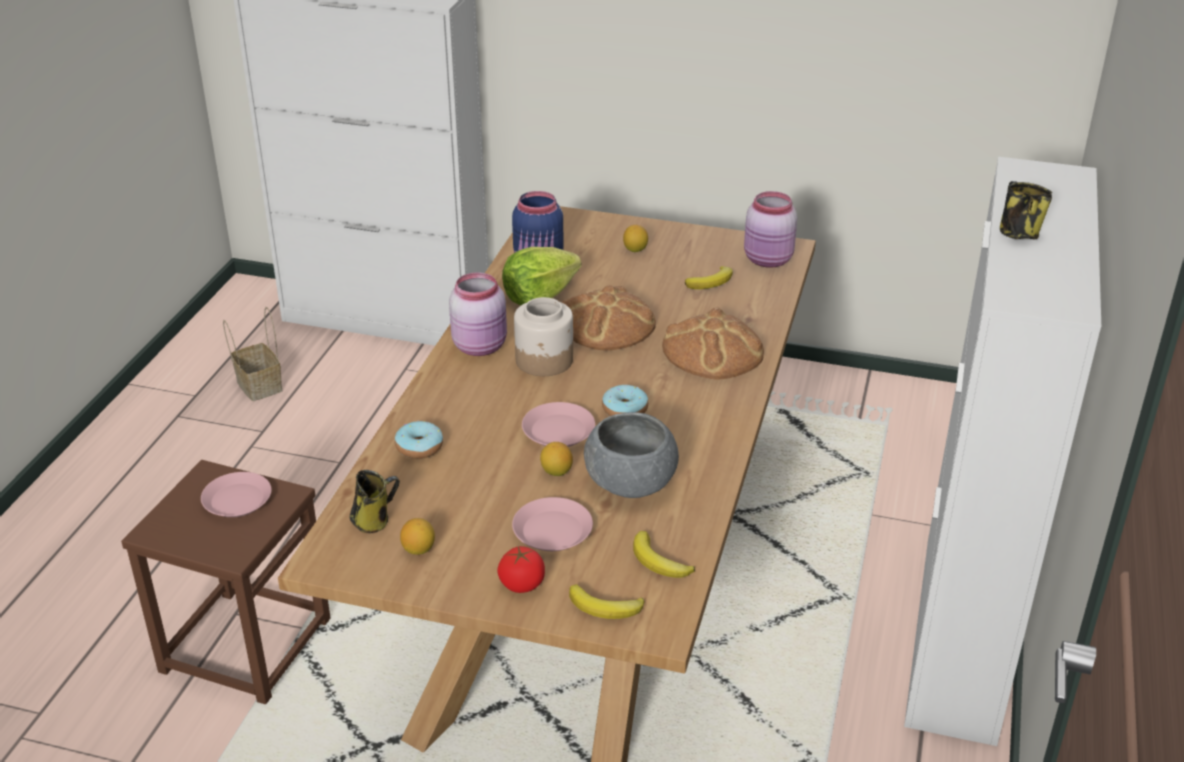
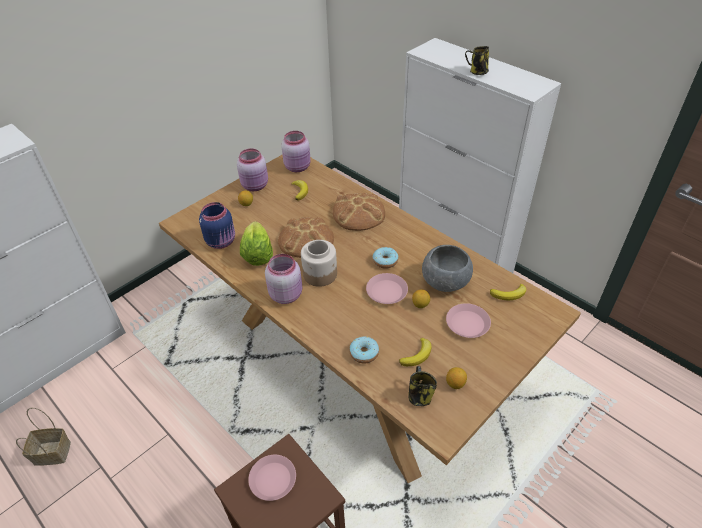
camera: 60 degrees left, 10 degrees up
(522, 583) = (503, 350): tomato -> none
(605, 607) = (534, 325): banana -> banana (417, 355)
(683, 242) = (256, 186): none -> pink jar

